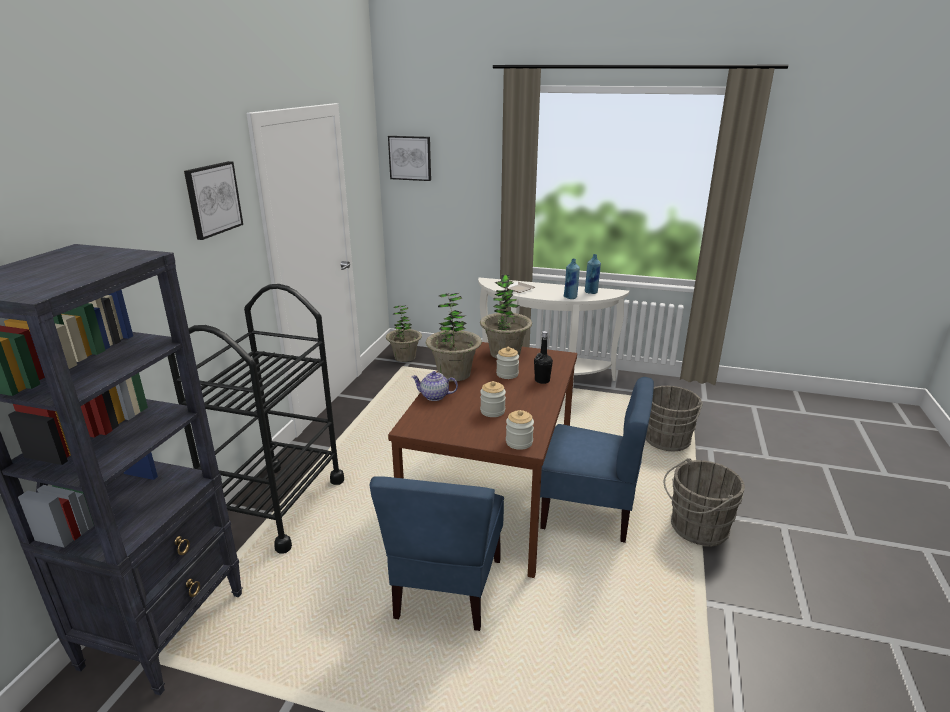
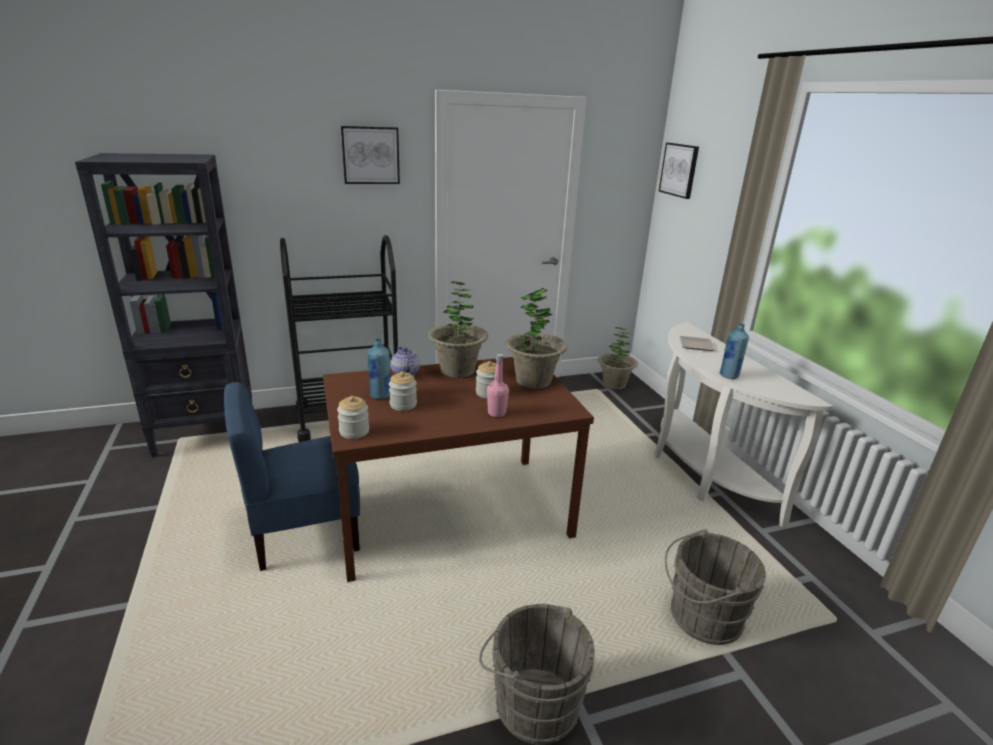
camera: 55 degrees right, 0 degrees up
(542, 380) = (496, 413): black bottle -> pink bottle
(588, 511) = (483, 588): blue chair -> none
(591, 292) = (771, 384): blue bottle -> blue bottle (380, 395)

